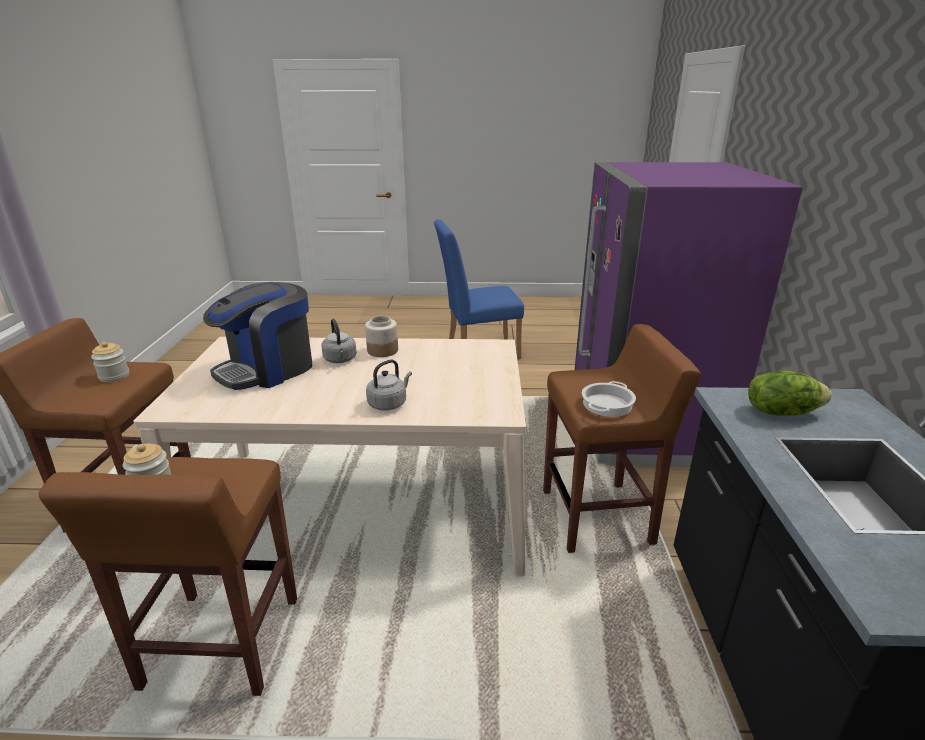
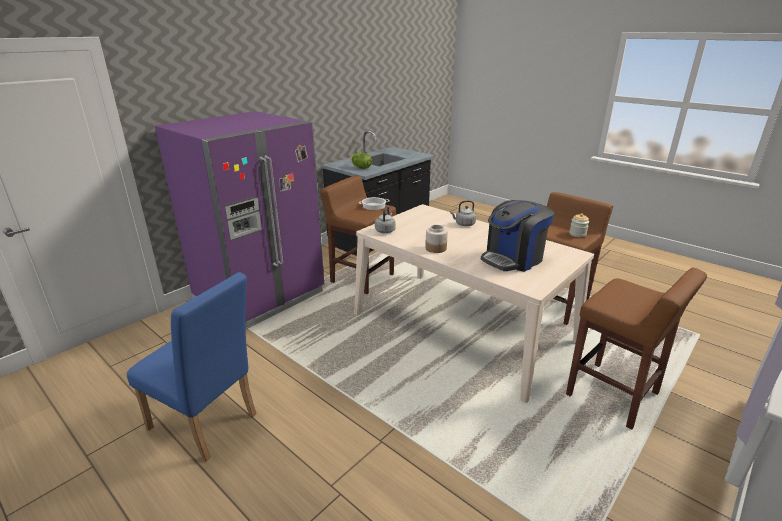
camera: 140 degrees left, 0 degrees up
(114, 376) = (623, 302): jar -> none
(268, 369) = (513, 259): coffee machine -> coffee machine turned 150 degrees clockwise
(340, 360) = (466, 251): grey kettle -> grey kettle (385, 230)

